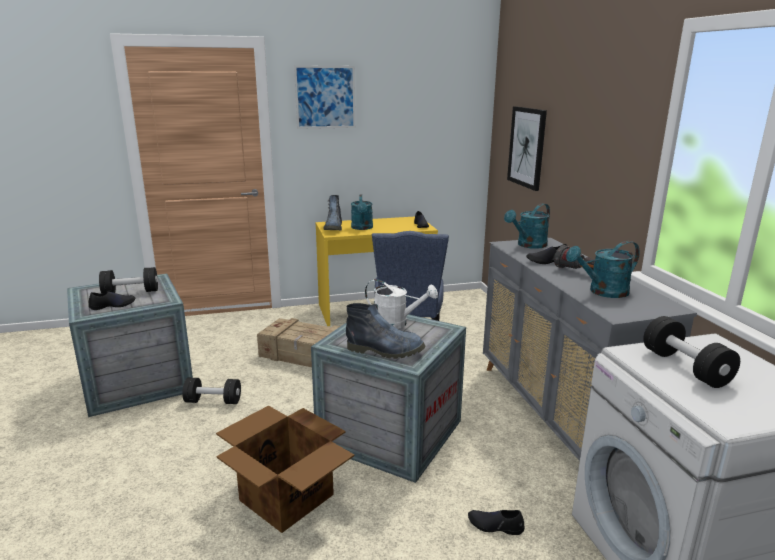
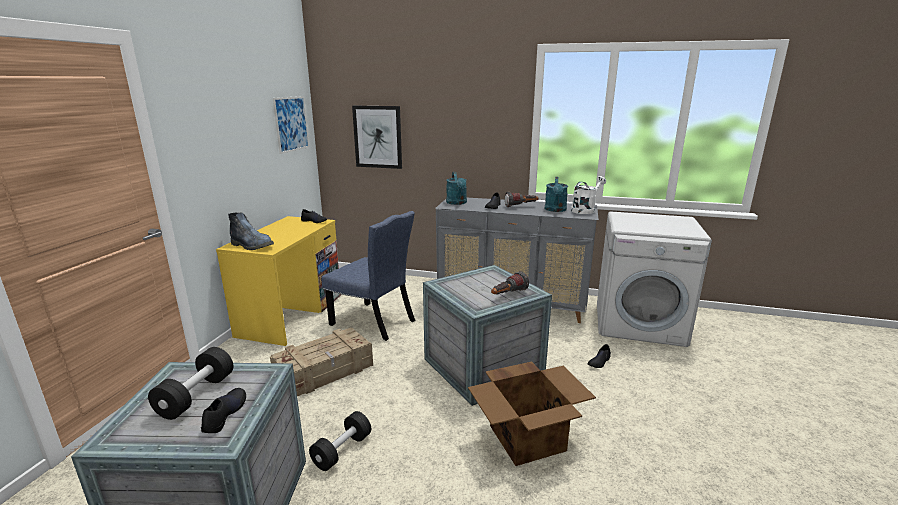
camera: 60 degrees left, 0 degrees up
(325, 97) = (201, 106): picture -> picture (291, 124)
(362, 228) = (277, 237): turquoise watering can -> none
(386, 350) = (507, 295): boot -> flashlight
(396, 323) = (466, 281): white watering can -> white watering can (585, 210)
(685, 367) = (644, 225): black dumbbell -> none

